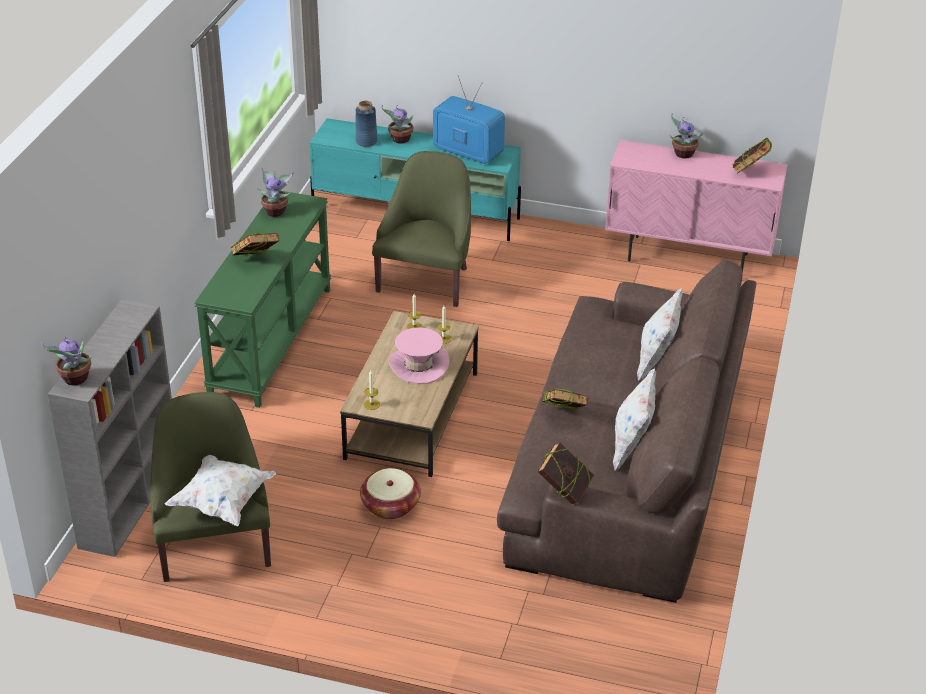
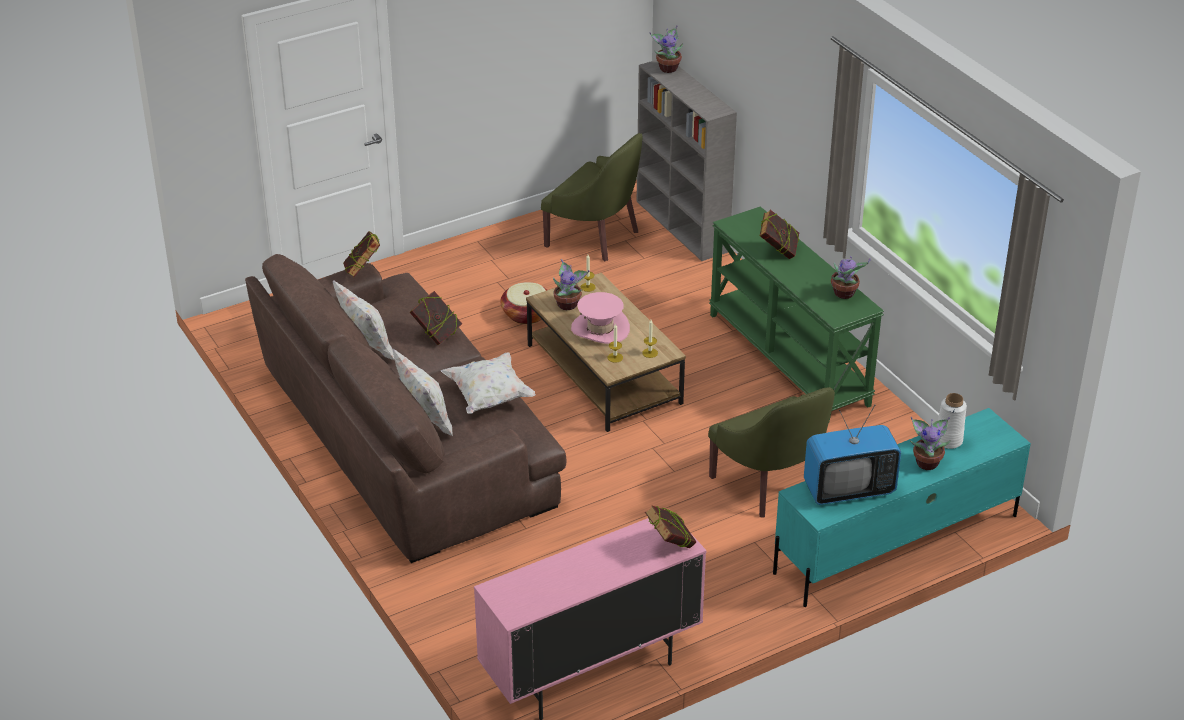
camera: 135 degrees right, 0 degrees up
(223, 502) = (573, 184): white pillow -> white pillow (489, 396)
(366, 141) = (948, 440): blue vase -> white vase
(682, 154) = (623, 571): potted plant -> potted plant (568, 304)
(749, 172) = (530, 590): book -> book (670, 546)

